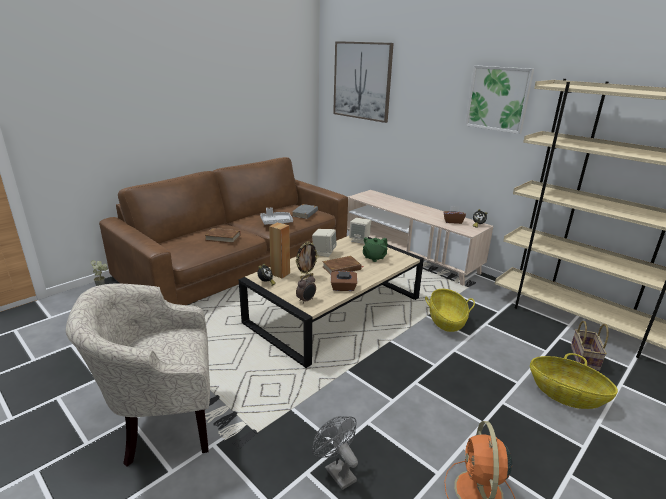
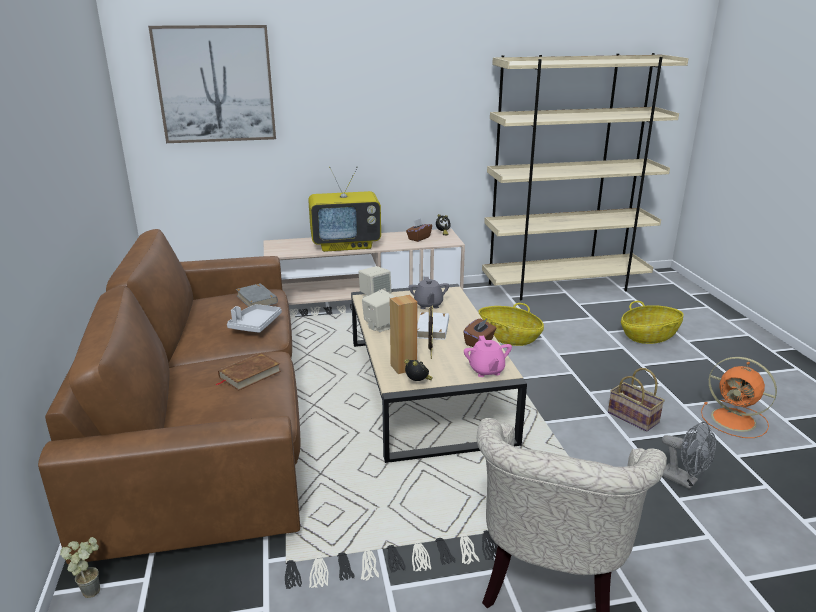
camera: 55 degrees left, 0 degrees up
(306, 300) = (486, 370): alarm clock -> pink teapot
(336, 471) = (684, 480): grey fan -> grey fan turned 135 degrees counterclockwise
(342, 268) = (433, 329): brown book -> white book
(374, 257) = (428, 305): green teapot -> grey teapot
(401, 207) = (346, 245): none -> television
(498, 99) = (432, 84): picture -> none
(585, 359) = (613, 308): basket -> basket (634, 417)

